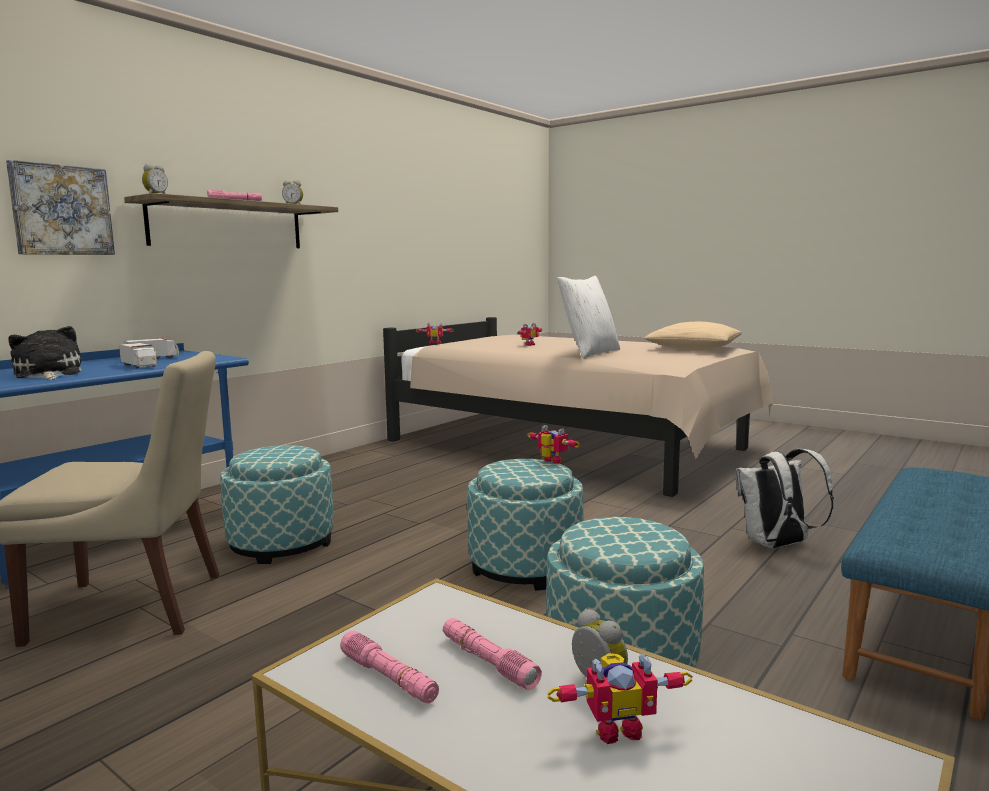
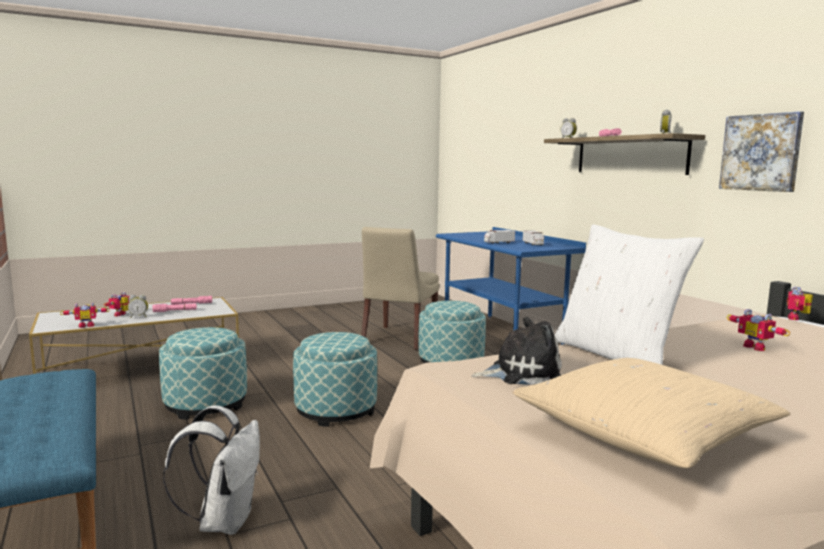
camera: 115 degrees right, 0 degrees up
(47, 374) = (481, 237): plush toy -> plush toy (521, 373)
(61, 210) = (547, 151): picture -> picture (760, 152)
(550, 462) = (337, 346): toy robot -> toy robot (86, 325)

